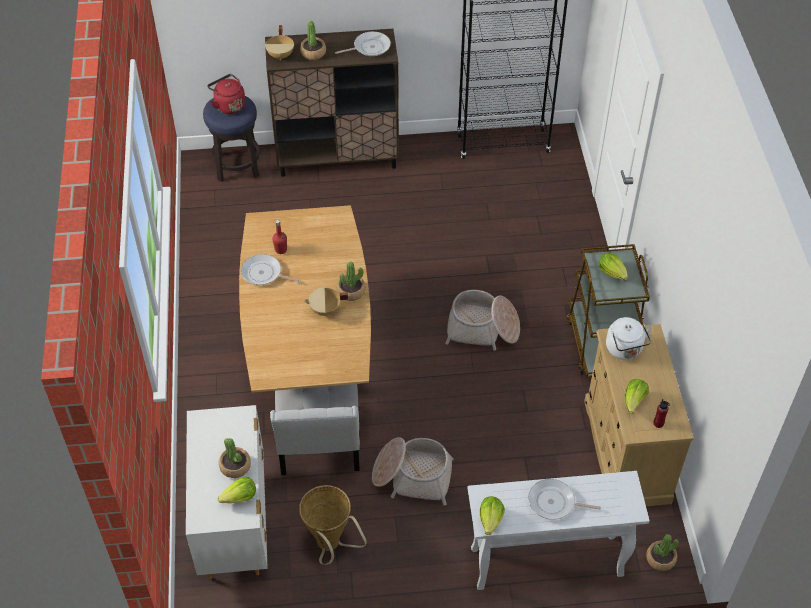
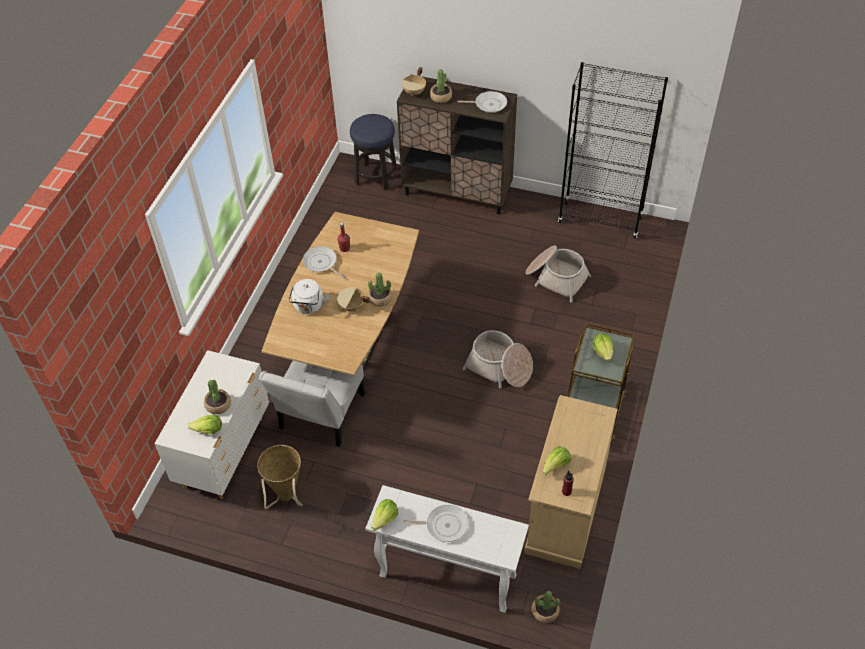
camera: 25 degrees right, 0 degrees up
(229, 105) = (372, 124): red kettle -> none
(412, 476) = (378, 466): basket -> basket (556, 278)
(554, 502) = (444, 525): frying pan -> frying pan turned 150 degrees clockwise
(625, 350) = (573, 420): white kettle -> white kettle (309, 306)

